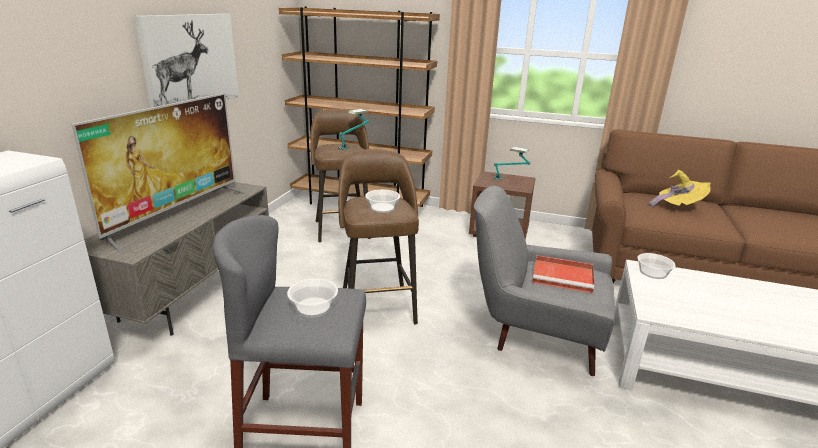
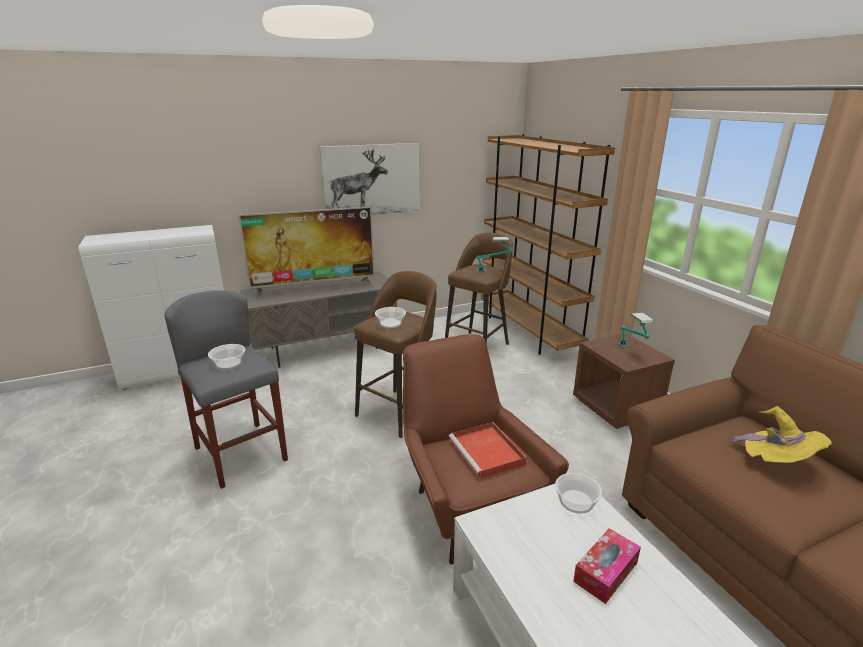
camera: 50 degrees right, 0 degrees up
(536, 335) = (468, 503): grey armchair -> brown armchair
(725, 295) = (605, 572): none -> tissue box

